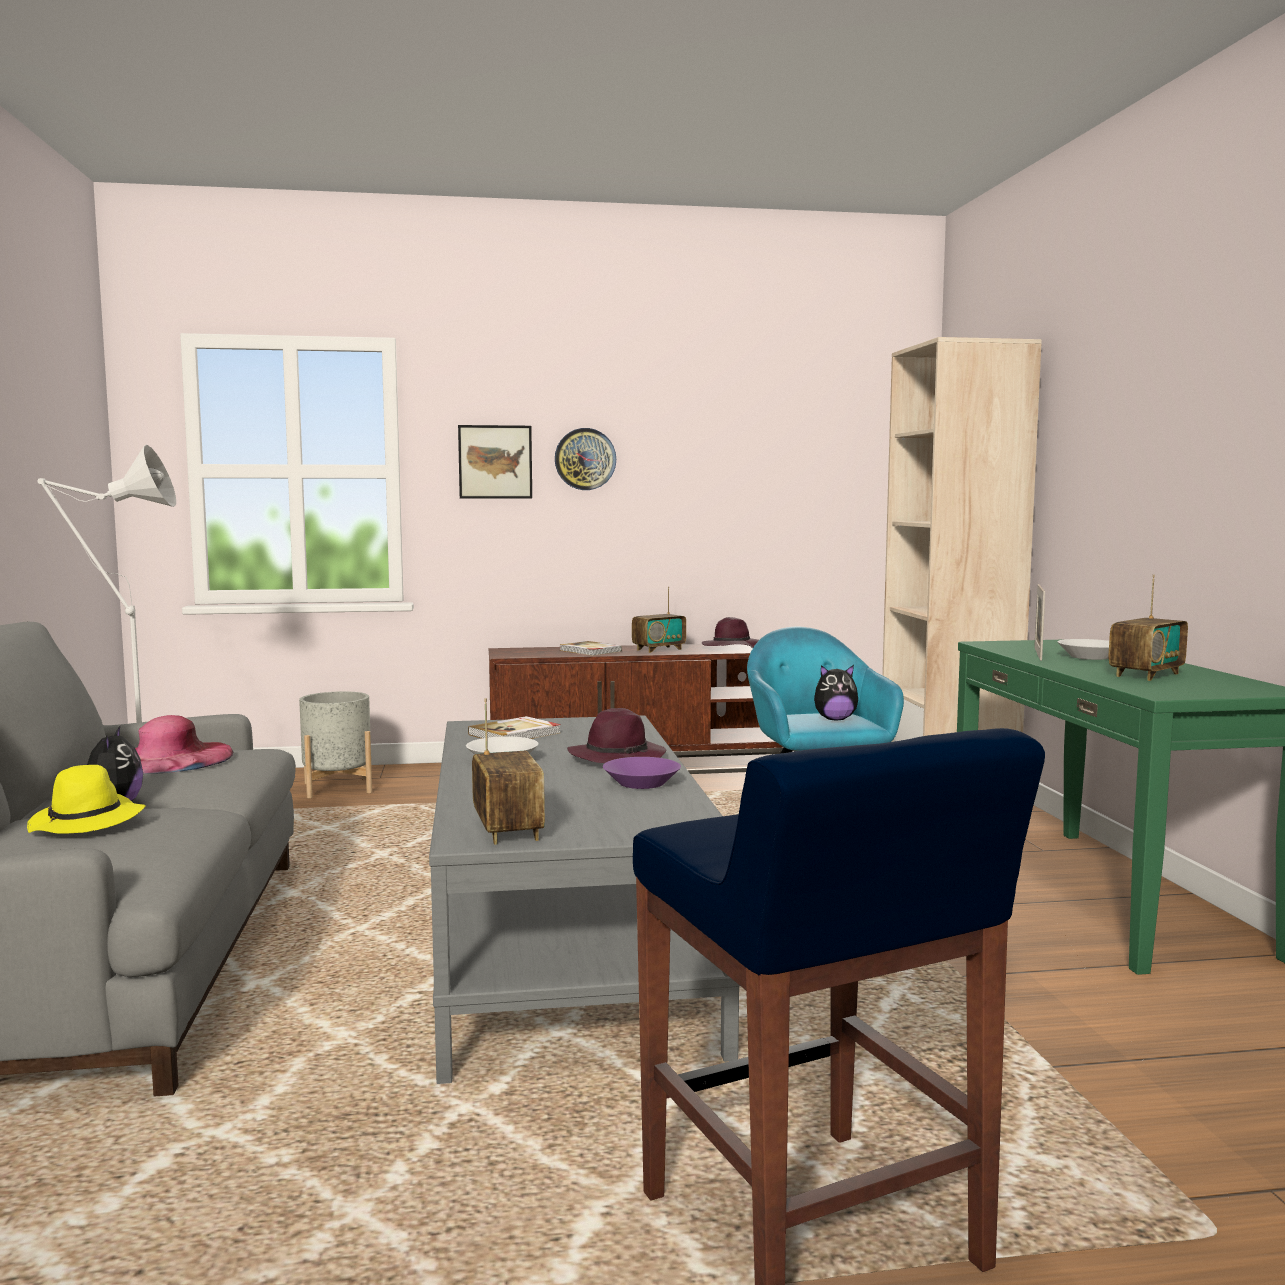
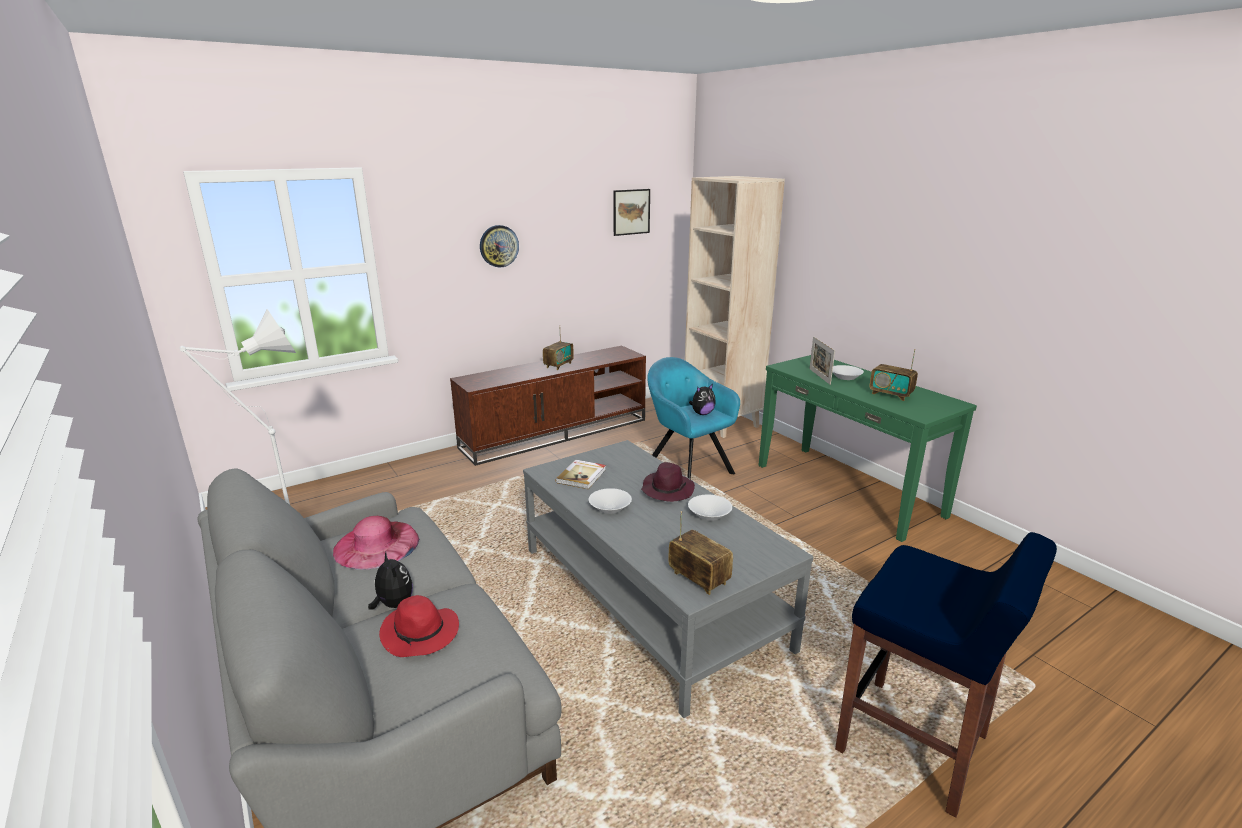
camera: 25 degrees left, 15 degrees up
(87, 823) = (421, 633): yellow hat -> red hat
(338, 787) = (379, 491): grey planter -> none
(495, 462) = (441, 253): picture -> picture (631, 212)
(590, 651) = (520, 373): book -> none
(641, 783) = (709, 514): purple bowl -> white bowl
(731, 647) = (596, 357): purple hat -> none
(1146, 675) = (890, 394): radio -> radio turned 105 degrees clockwise

